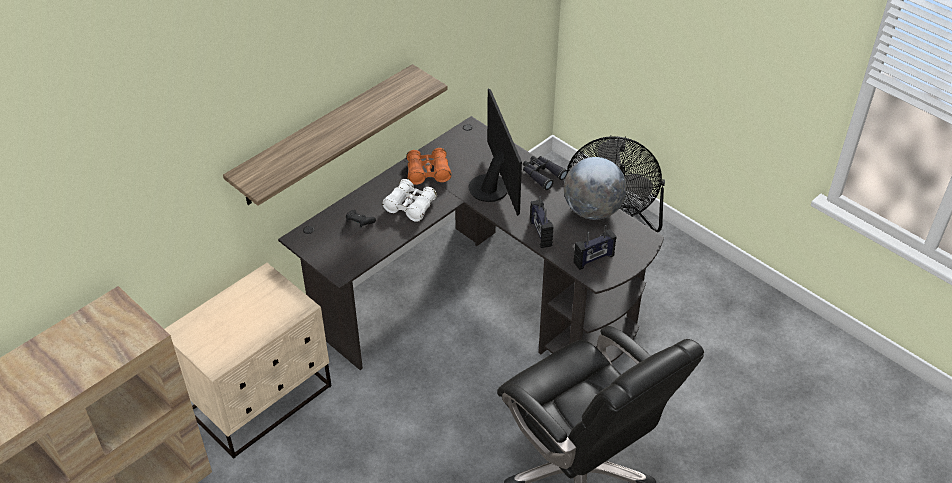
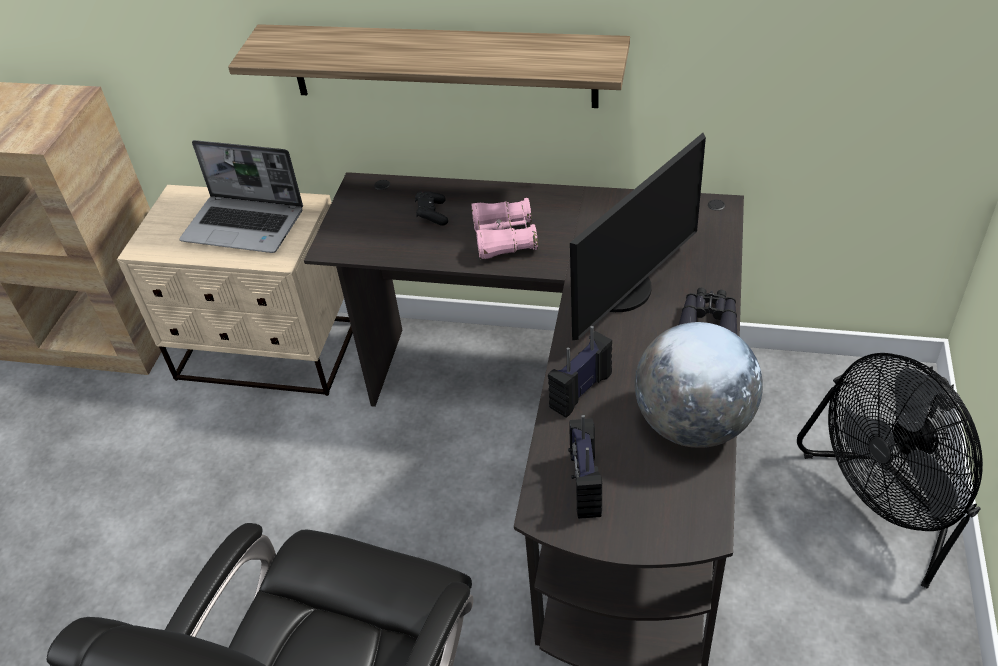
camera: 60 degrees right, 0 degrees up
(252, 310) = (245, 225): none -> laptop
(410, 206) = (504, 238): white binoculars -> pink binoculars
(428, 172) = (585, 219): orange binoculars -> none
(594, 259) = (584, 484): radio -> radio turned 60 degrees clockwise

